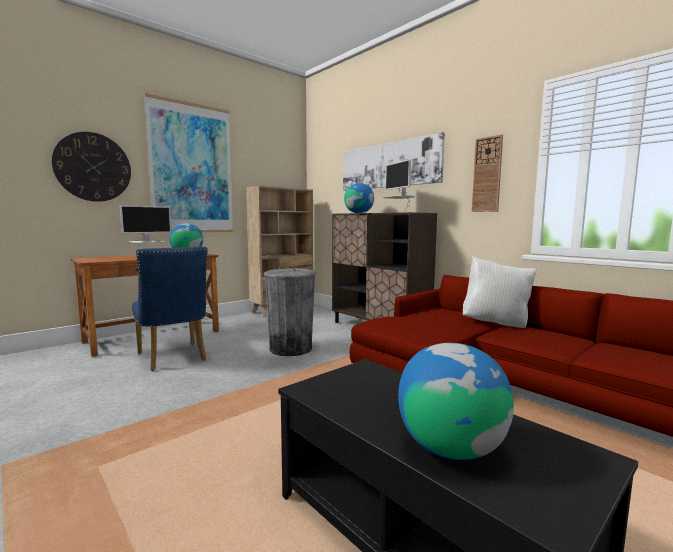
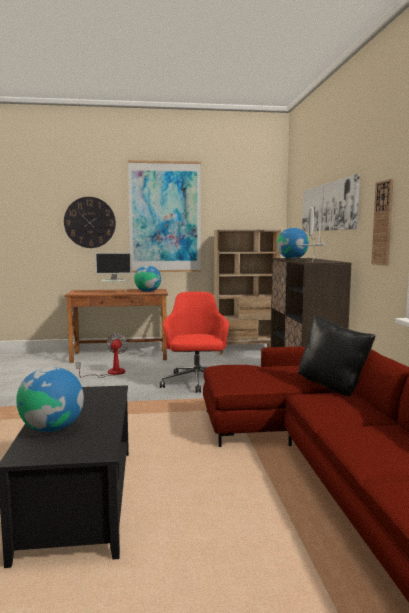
camera: 35 degrees right, 0 degrees up
(173, 358) = (110, 373): blue chair -> fan
(290, 348) = (196, 383): grey trash can -> red office chair
(496, 323) = (333, 388): white pillow -> black pillow

